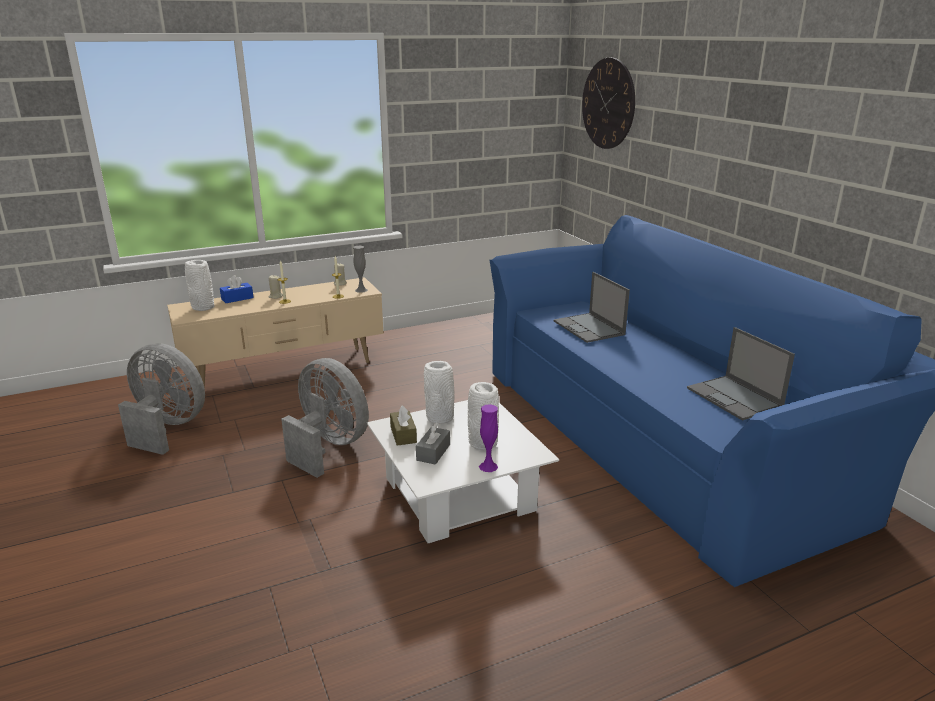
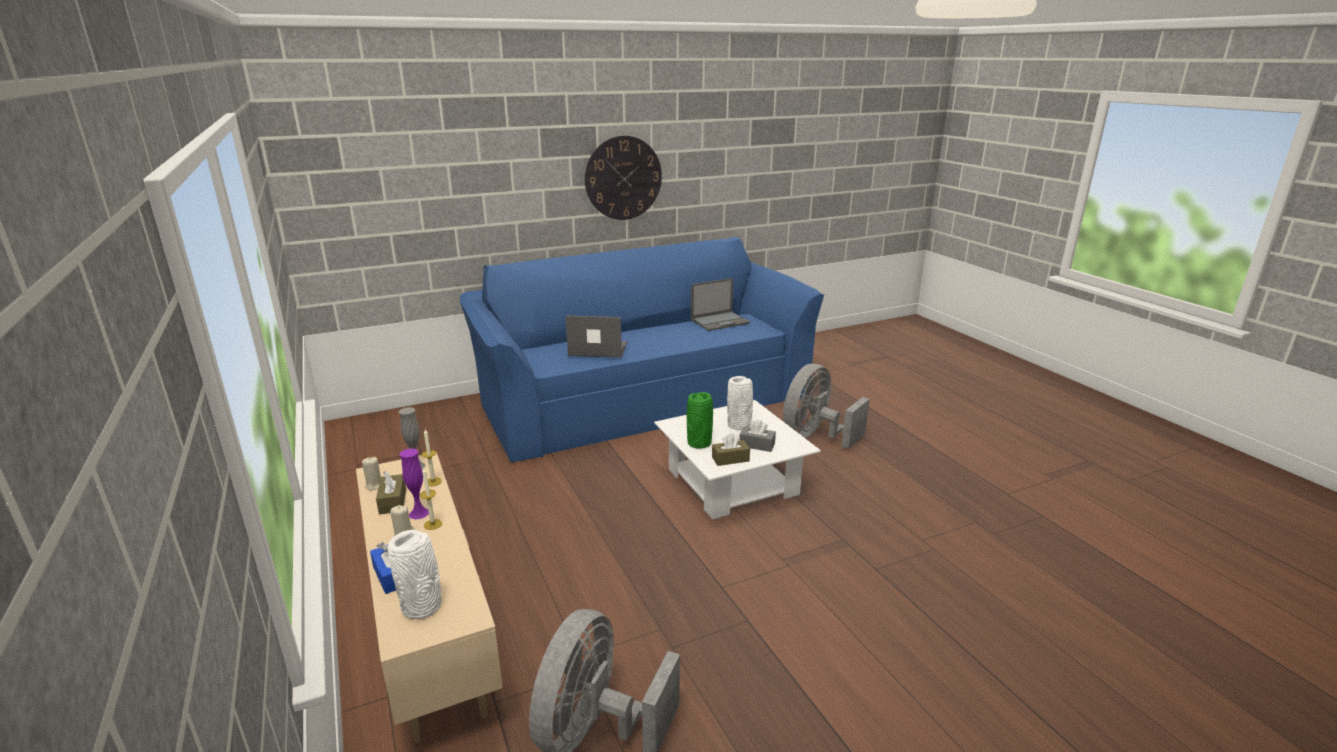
camera: 90 degrees left, 0 degrees up
(318, 290) = (393, 501): none -> brown tissue box
(329, 446) = (654, 562): grey fan -> grey fan (815, 436)
(440, 418) = (699, 443): white vase -> green vase
(488, 466) = (772, 423): purple vase -> purple vase (419, 513)
(589, 328) = (597, 349): laptop -> laptop turned 150 degrees counterclockwise
(608, 104) = (371, 170): wall clock -> wall clock (623, 178)

